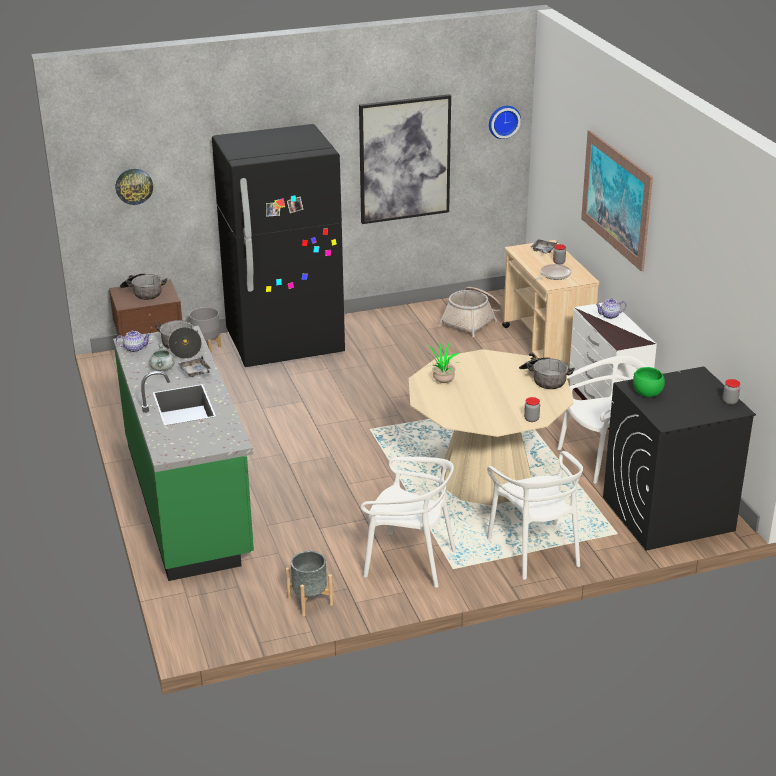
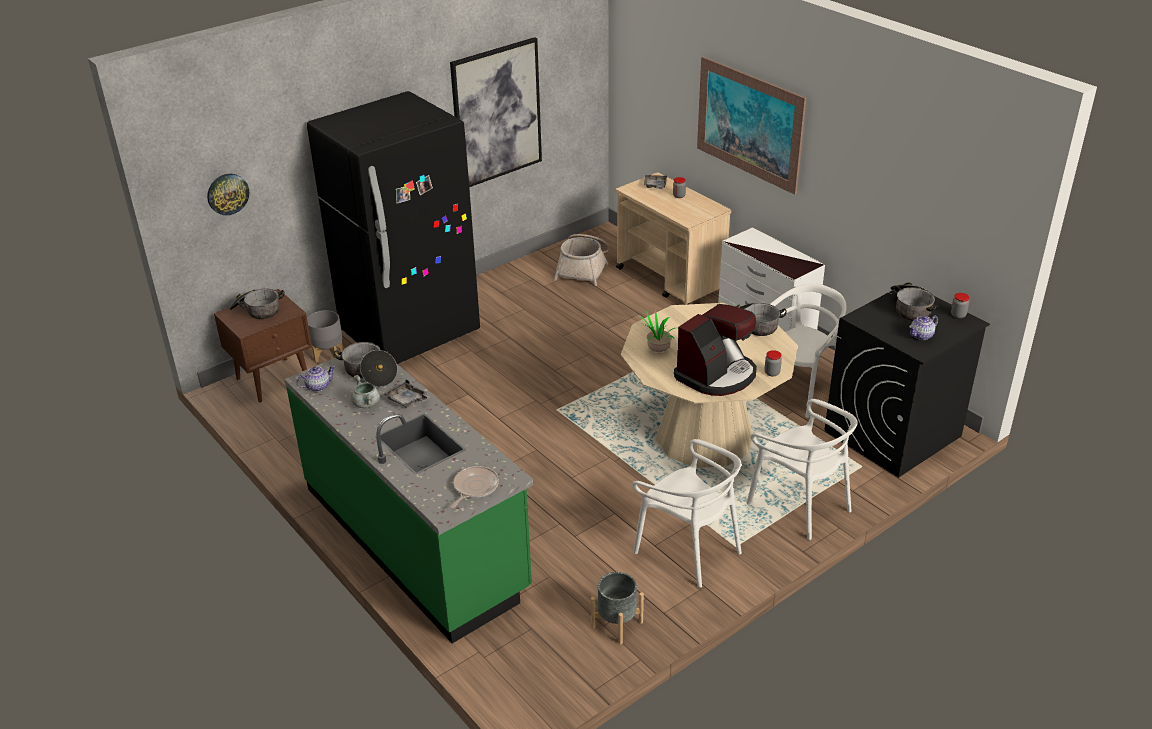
camera: 20 degrees left, 5 degrees up
(409, 561) = (688, 550): white chair -> white chair turned 45 degrees clockwise
(480, 411) = (717, 375): none -> coffee machine
(503, 121) = (584, 57): wall clock -> none
(554, 275) = (684, 210): frying pan -> frying pan (474, 487)
(610, 316) = (762, 243): teapot -> teapot (921, 335)
(646, 392) = (878, 322): green bowl -> none
(688, 387) = (910, 308): none -> cooking pot

